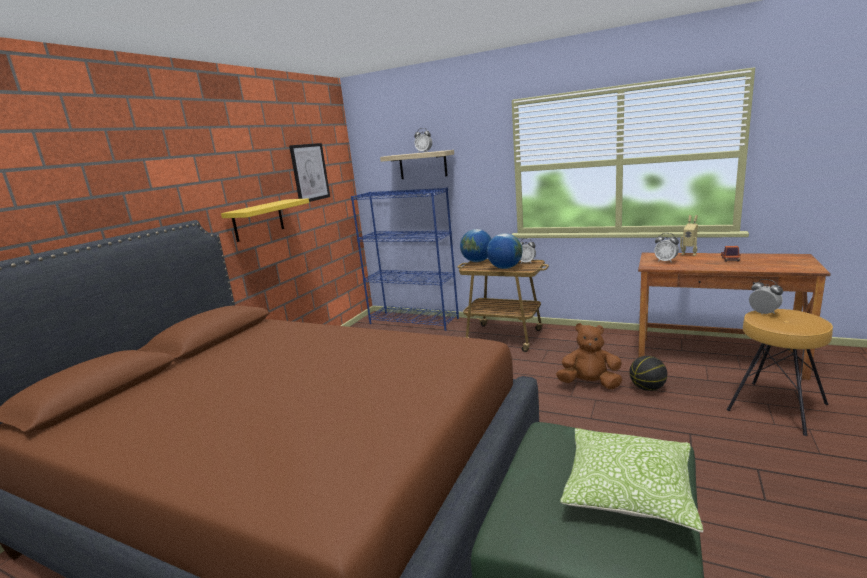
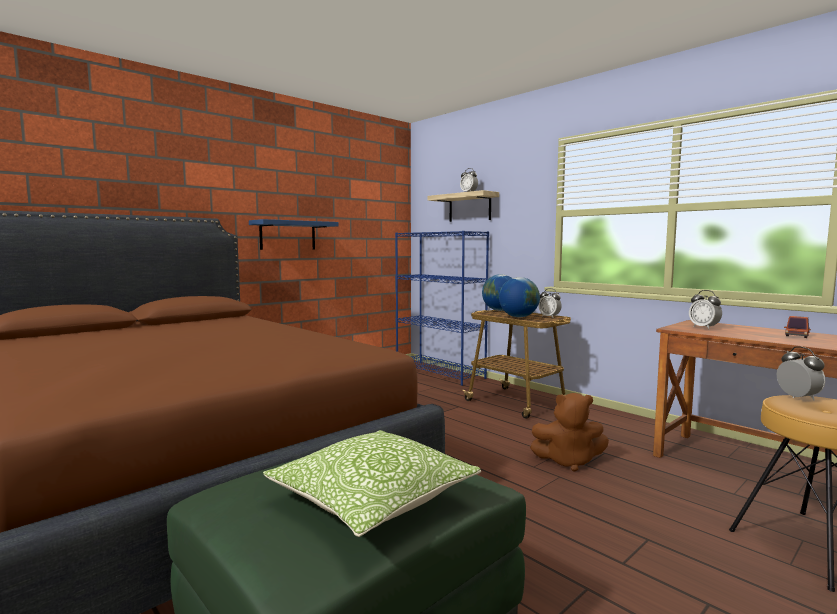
camera: 20 degrees right, 10 degrees down
(258, 220) = (288, 235): yellow shelf -> blue shelf
(310, 172) = (356, 203): picture -> none
(589, 384) = (568, 461): brown plush toy -> brown plush toy turned 150 degrees clockwise
(647, 388) = (638, 482): basketball -> none
(689, 253) = (749, 326): toy robot -> none

